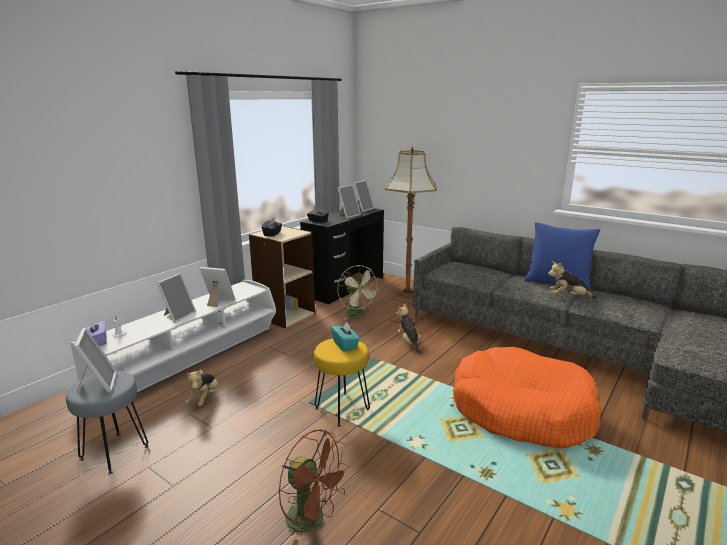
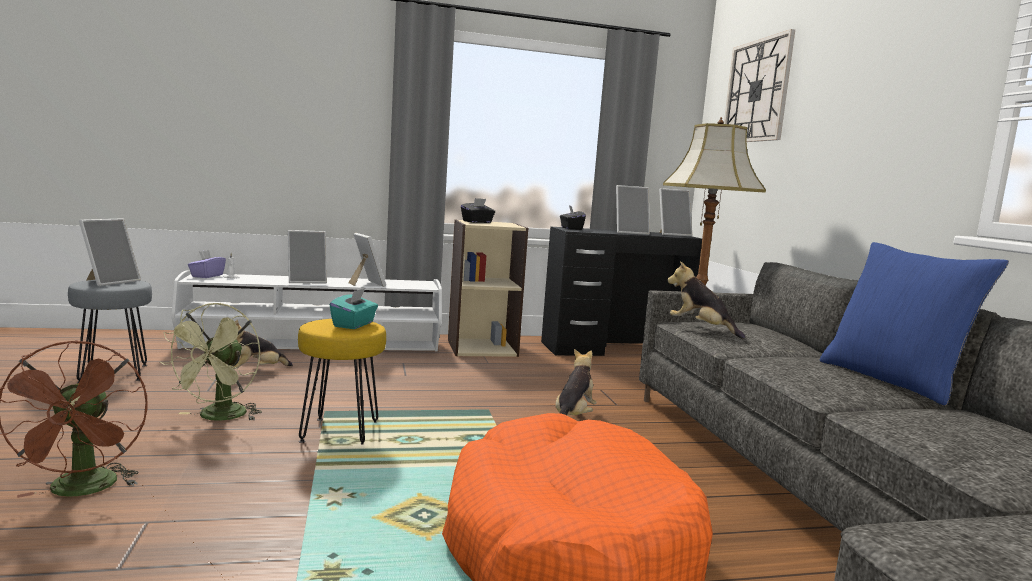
camera: 40 degrees right, 10 degrees down
(358, 315) = (568, 374): green fan -> green fan (218, 417)
(405, 120) = (757, 91): none -> wall clock
(568, 297) = (863, 396): plush toy -> plush toy (701, 329)

